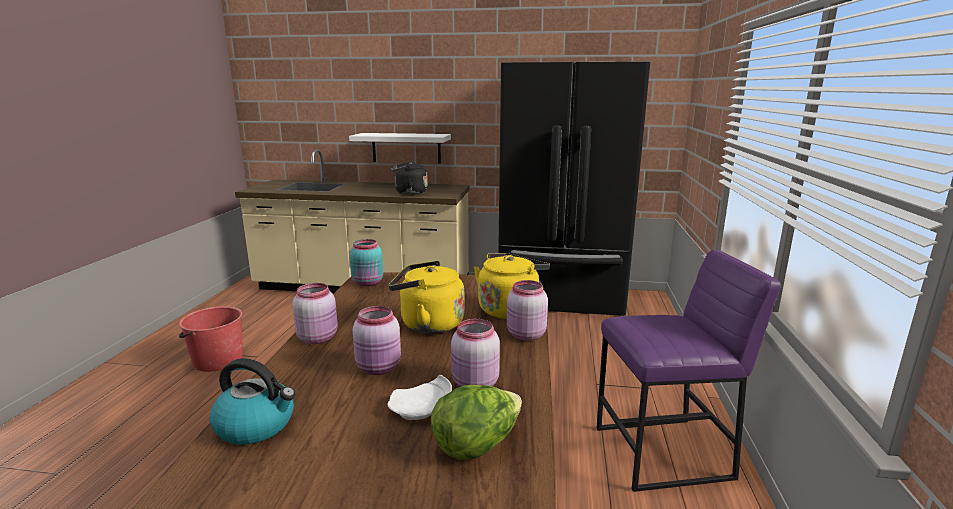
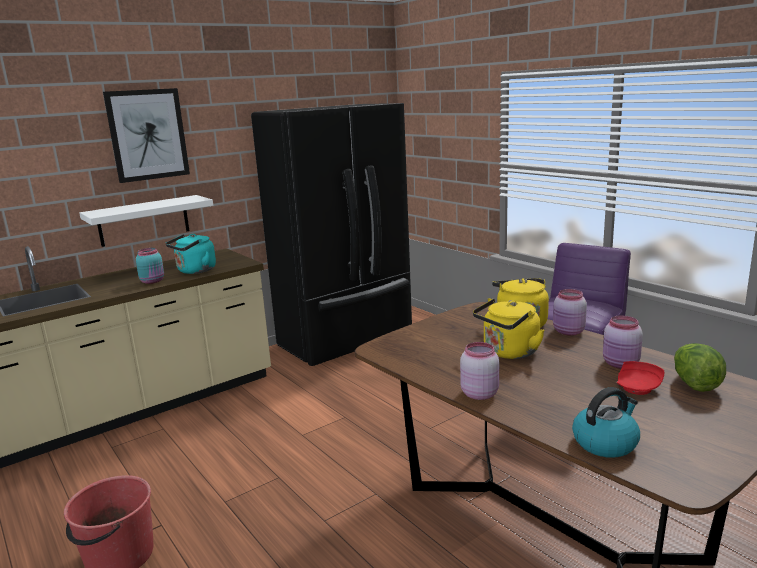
camera: 45 degrees left, 0 degrees up
(368, 283) = (387, 351): turquoise jar -> turquoise jar (153, 281)
(379, 368) = (563, 385): pink jar -> none
(409, 193) = (195, 271): black kettle -> turquoise kettle
(417, 78) = (147, 135): none -> picture
(422, 410) = (638, 387): white plate -> red plate

